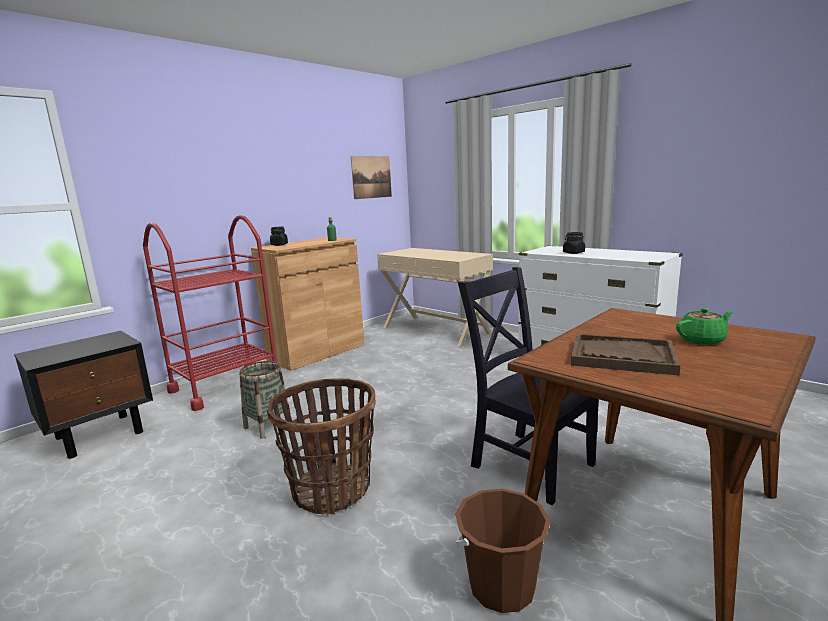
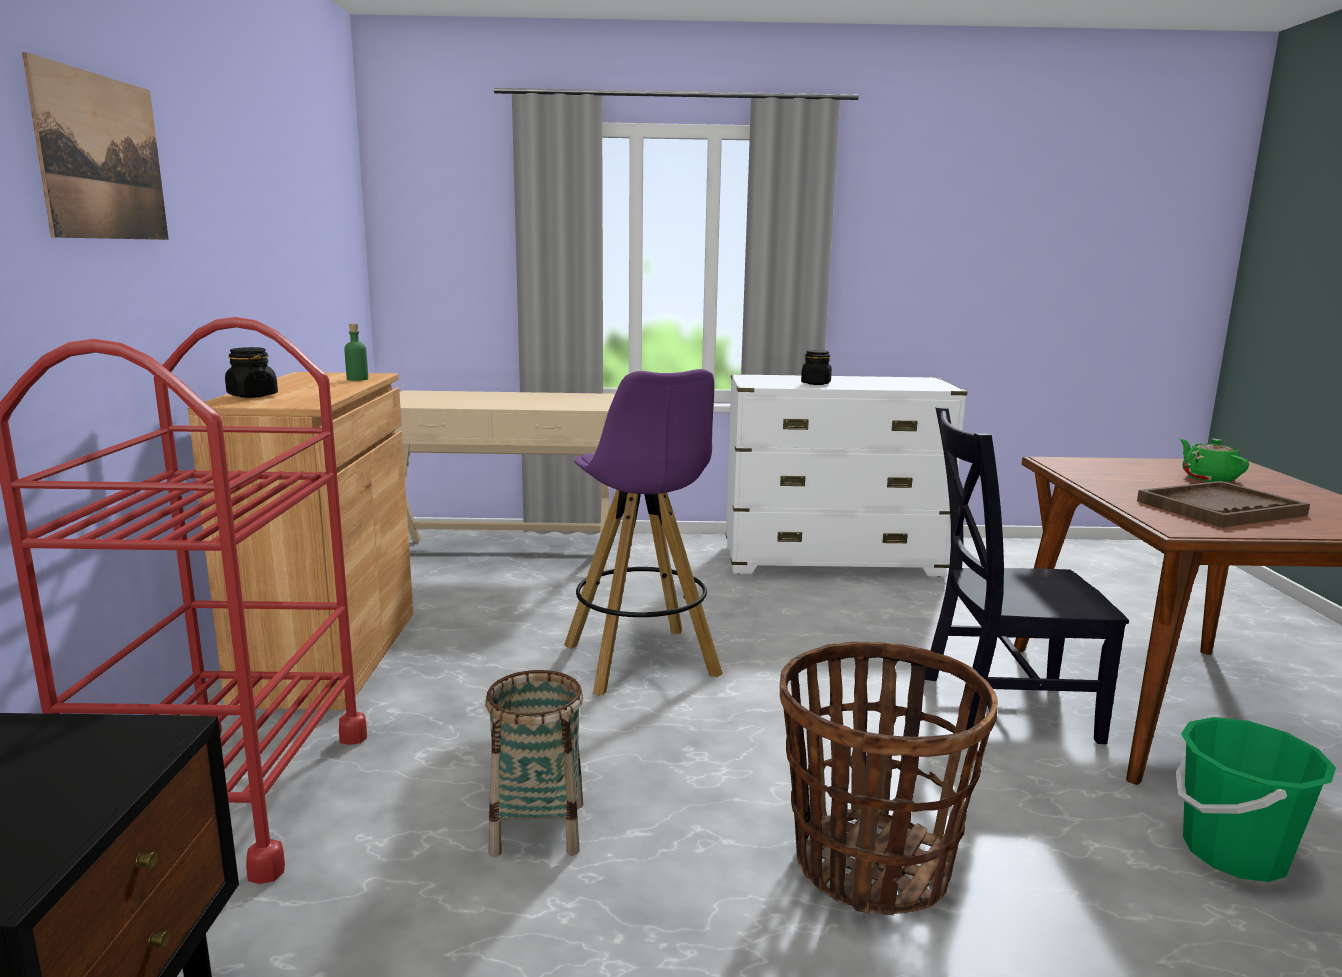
camera: 45 degrees left, 0 degrees up
(371, 177) = (329, 231): picture -> picture (102, 157)
(405, 385) = (642, 662): none -> purple stool
(501, 586) = (1234, 853): brown bucket -> green bucket
(702, 340) = (1208, 478): green teapot -> green teapot turned 45 degrees counterclockwise

